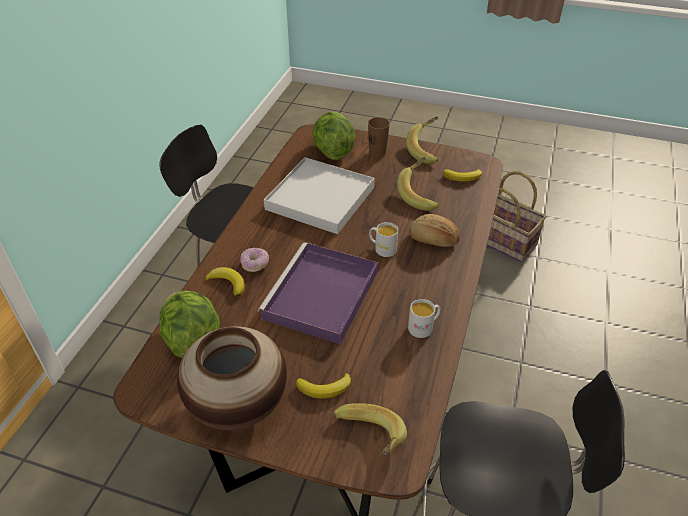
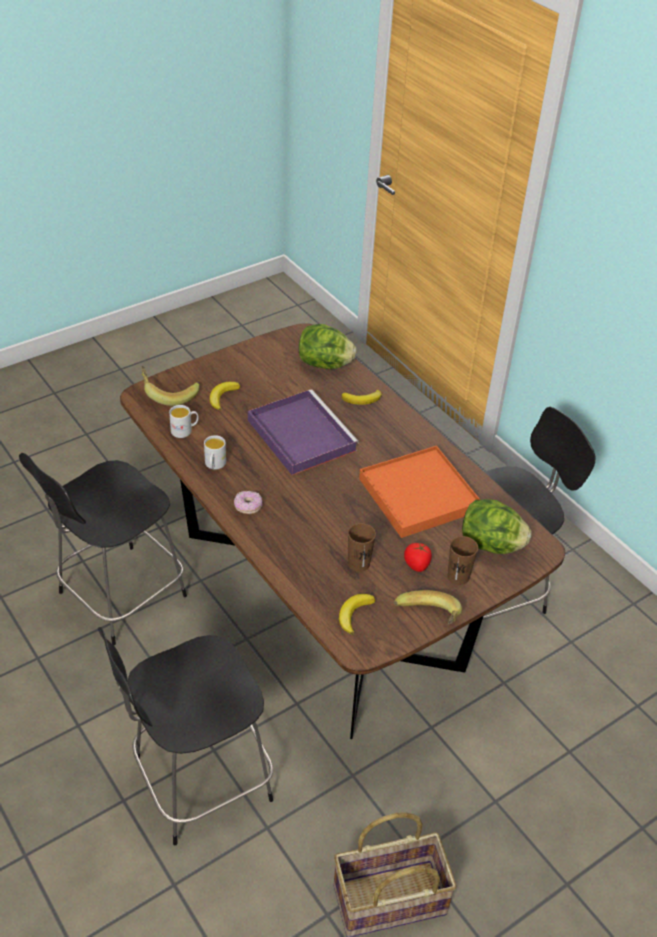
camera: 125 degrees right, 0 degrees up
(239, 405) = (252, 361): vase -> none
(255, 264) = (369, 420): donut -> donut (248, 507)
(320, 198) = (418, 495): white tray -> orange tray
(382, 248) = (314, 493): white mug -> white mug (185, 430)
(389, 171) = (417, 564): none -> tomato
(421, 194) = (359, 563): banana -> brown cup
(433, 240) = (291, 529): bread -> none
(547, 355) = (198, 781): none -> black chair

